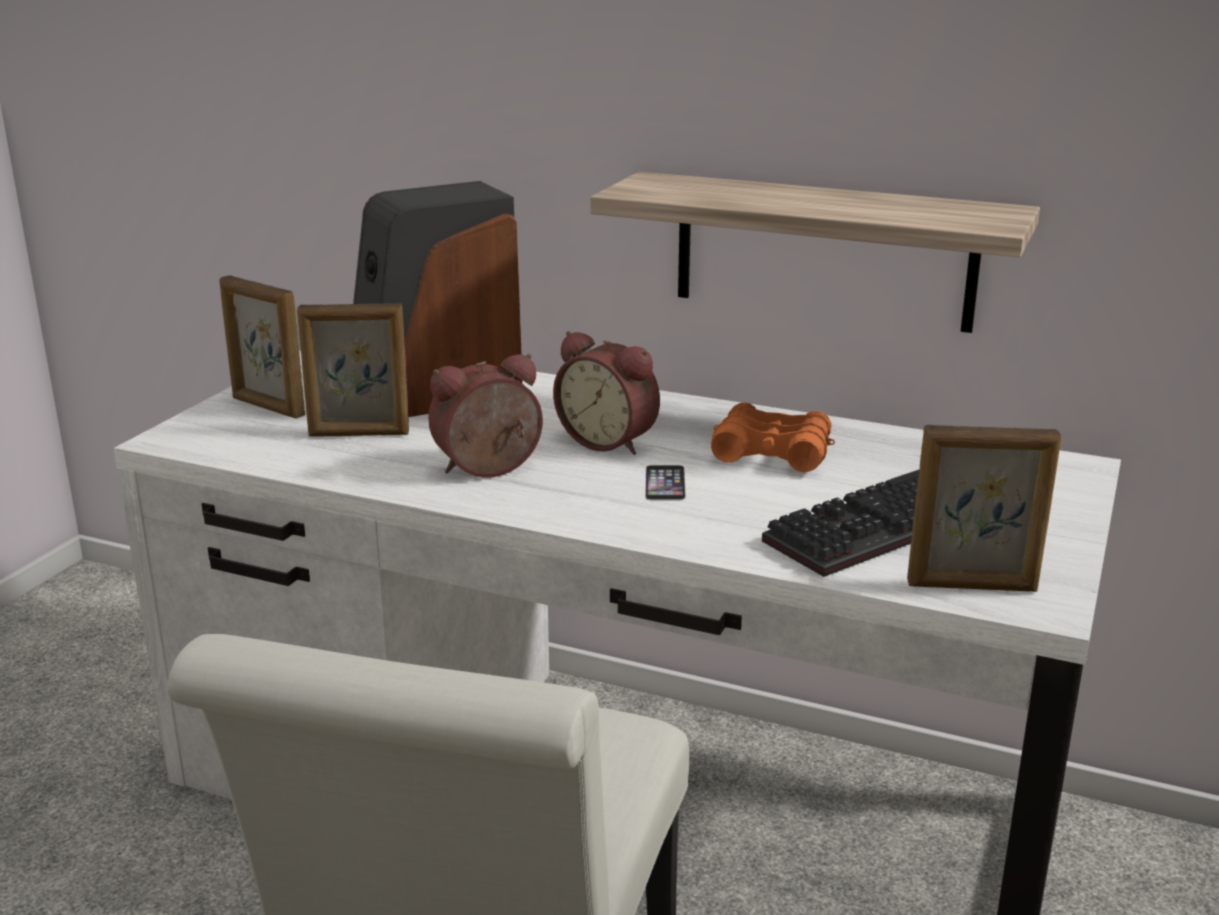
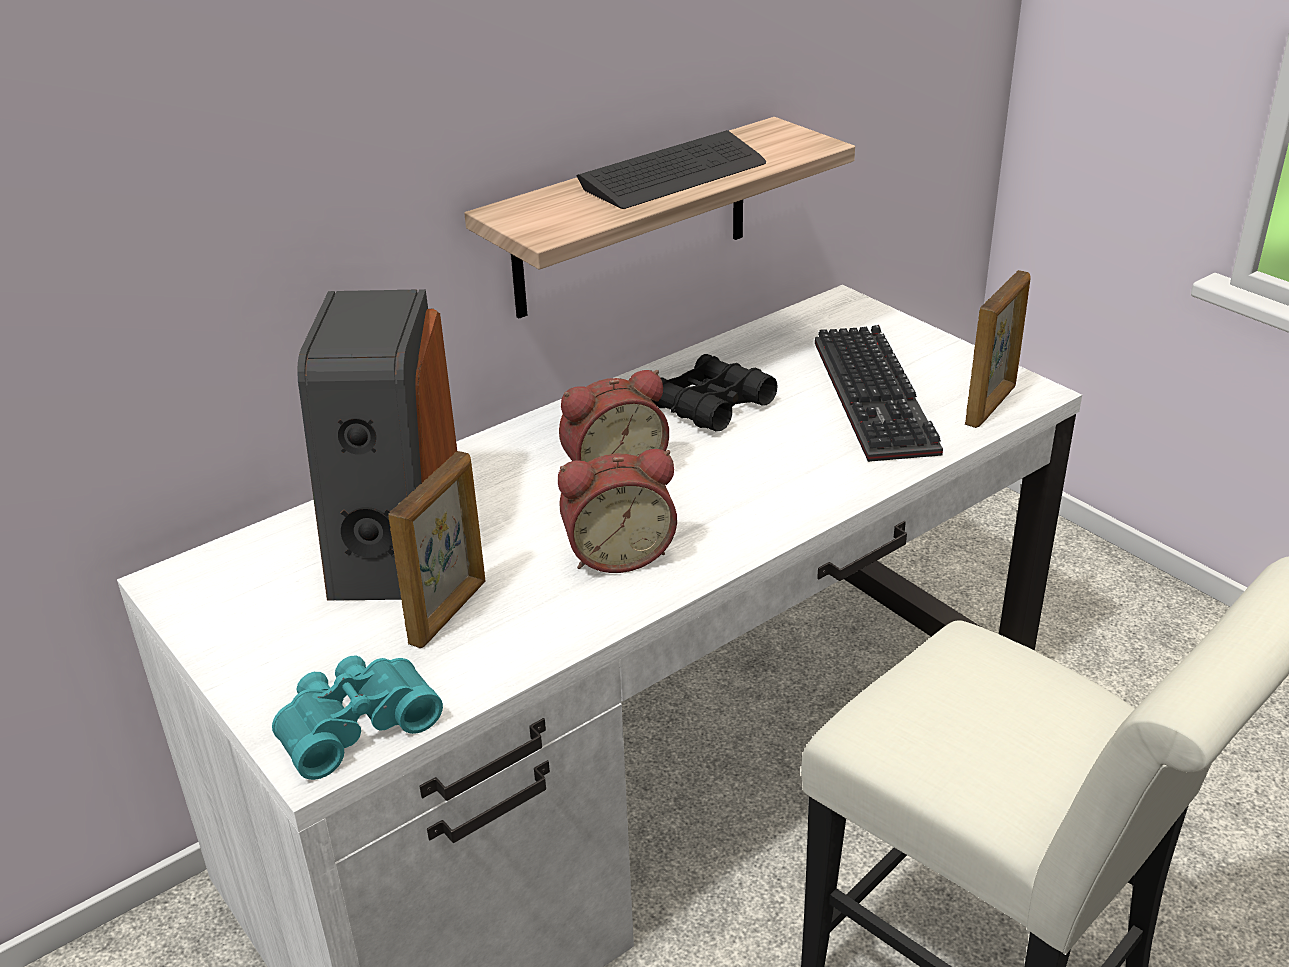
camera: 60 degrees left, 10 degrees up
(210, 440) = (355, 724): none -> turquoise binoculars
(267, 407) = (300, 662): picture frame -> none
(490, 470) = (618, 553): alarm clock -> alarm clock turned 105 degrees counterclockwise
(665, 483) = (725, 471): phone -> none
(771, 452) = (711, 405): orange binoculars -> black binoculars
(817, 201) = (674, 175): none -> keyboard

